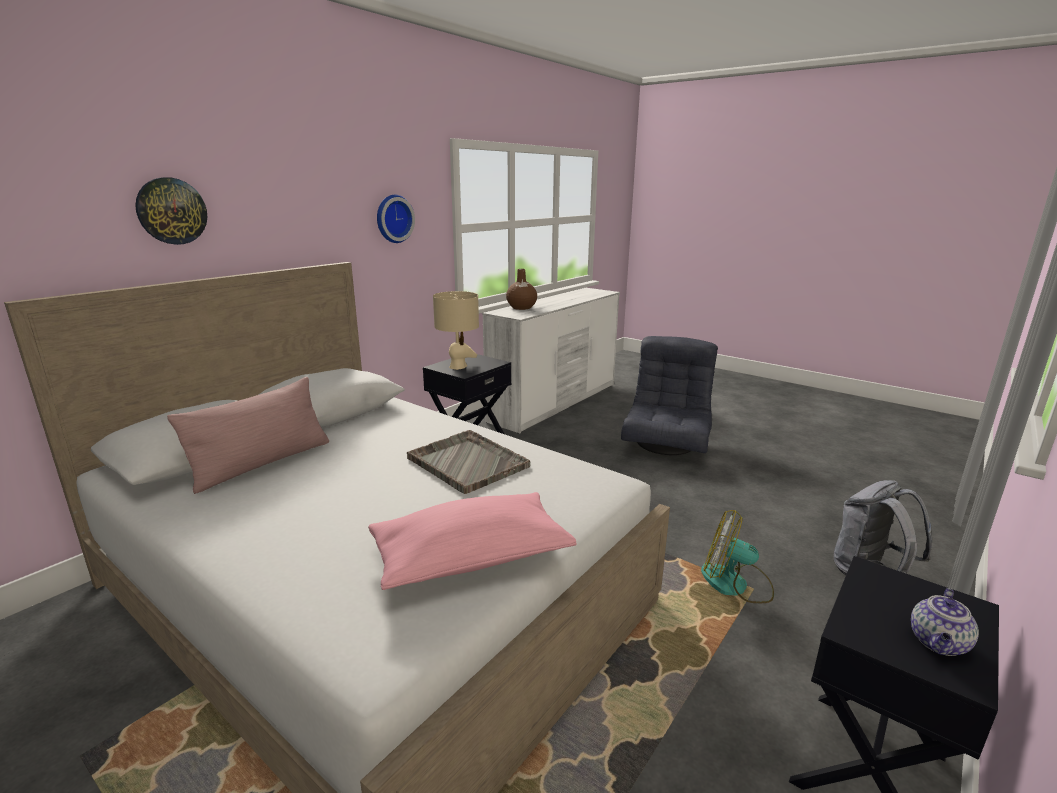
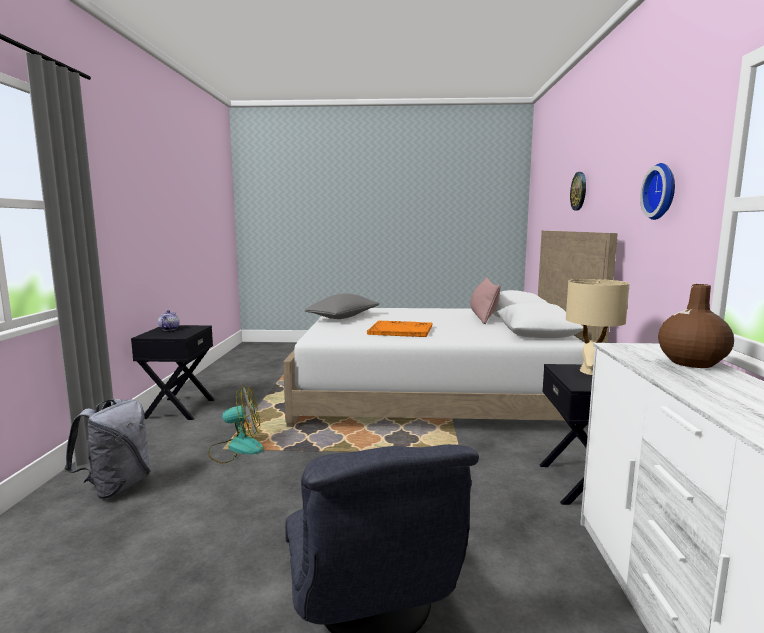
camera: 145 degrees right, 10 degrees down
(467, 462) = (401, 330): grey tray -> orange tray
(471, 558) = (343, 317): pink pillow -> grey pillow

